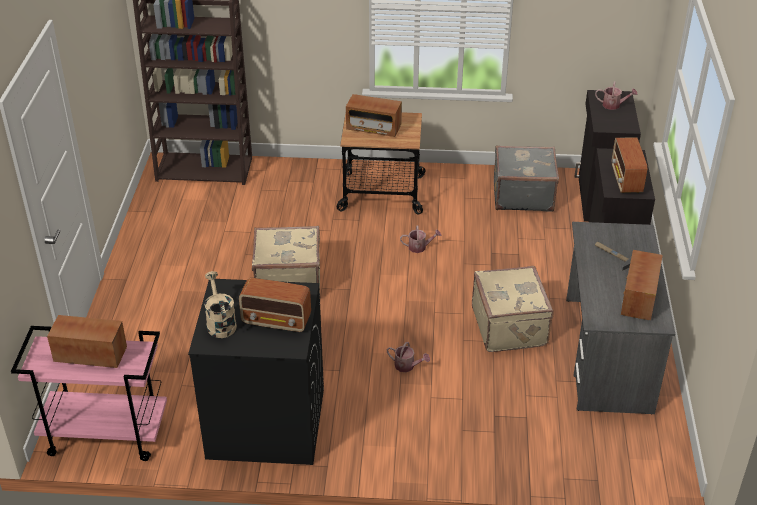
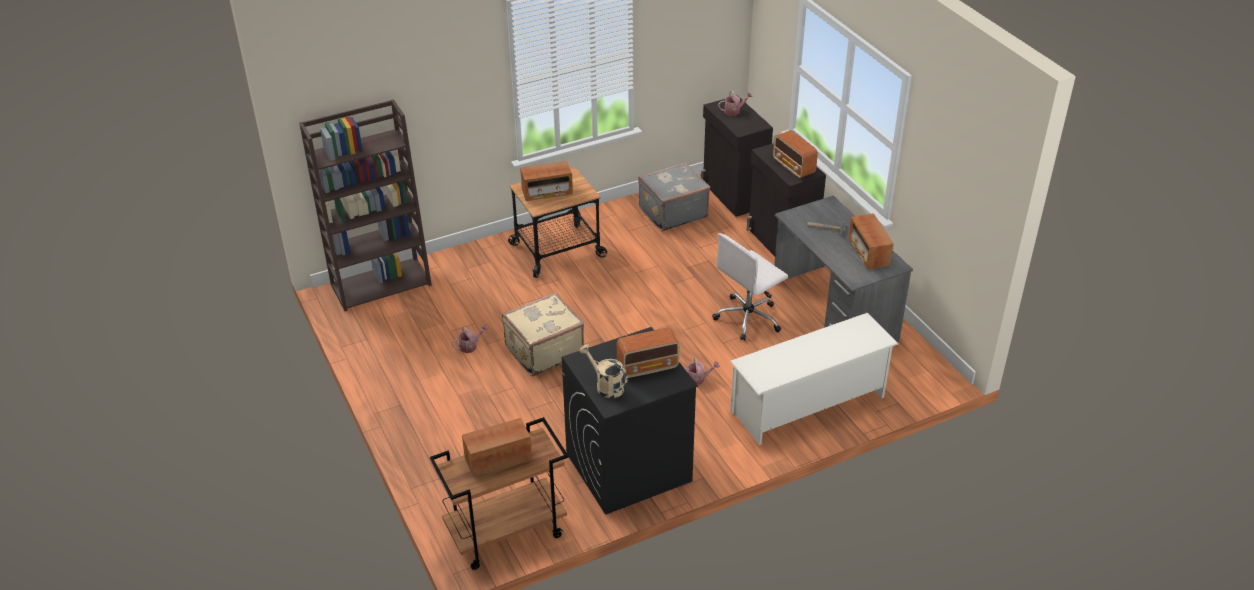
camera: 30 degrees left, 0 degrees up
(104, 436) = (505, 534): pink cart -> brown cart
(420, 247) = (627, 283): watering can -> watering can (470, 346)
(497, 439) = (808, 405): none -> white shoe rack
(510, 326) = (748, 318): beige suitcase -> white office chair

